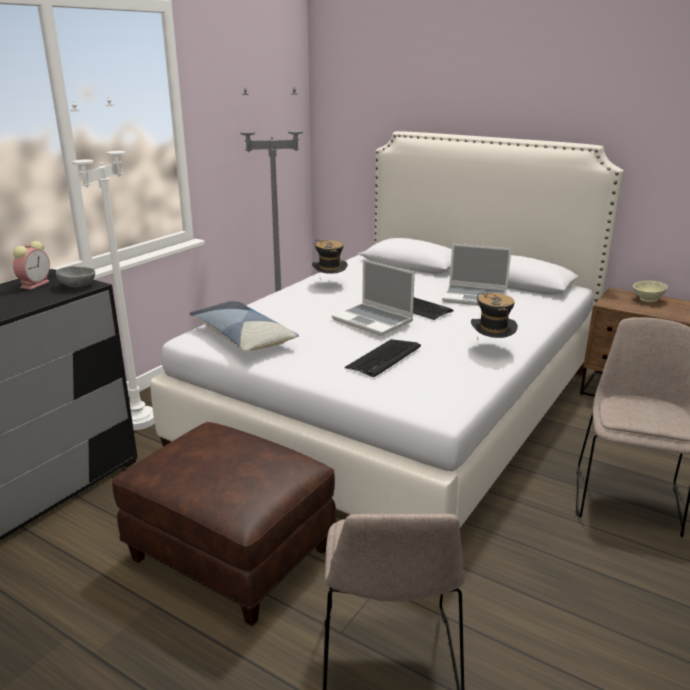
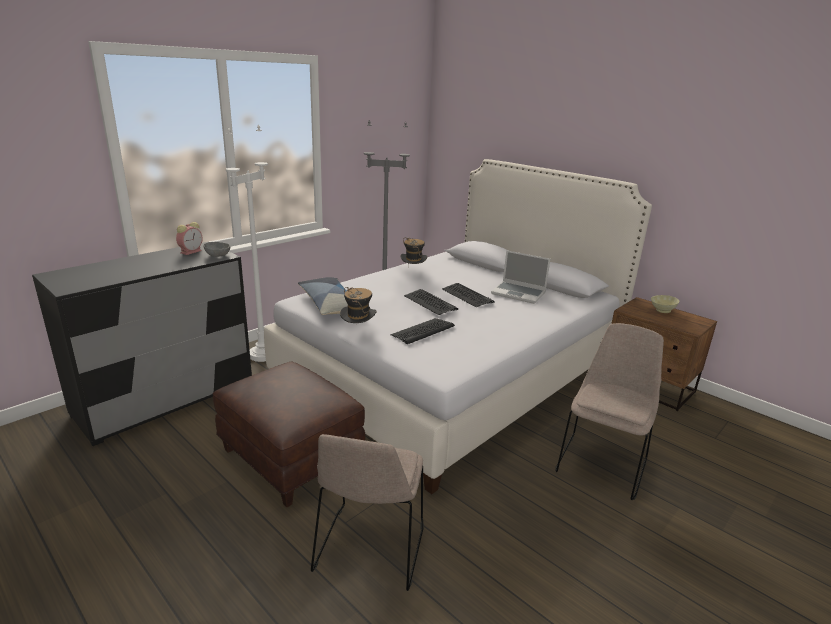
camera: 10 degrees right, 0 degrees up
(374, 321) = (430, 303): laptop -> keyboard
(491, 350) = (507, 335): hat -> hat (358, 332)

